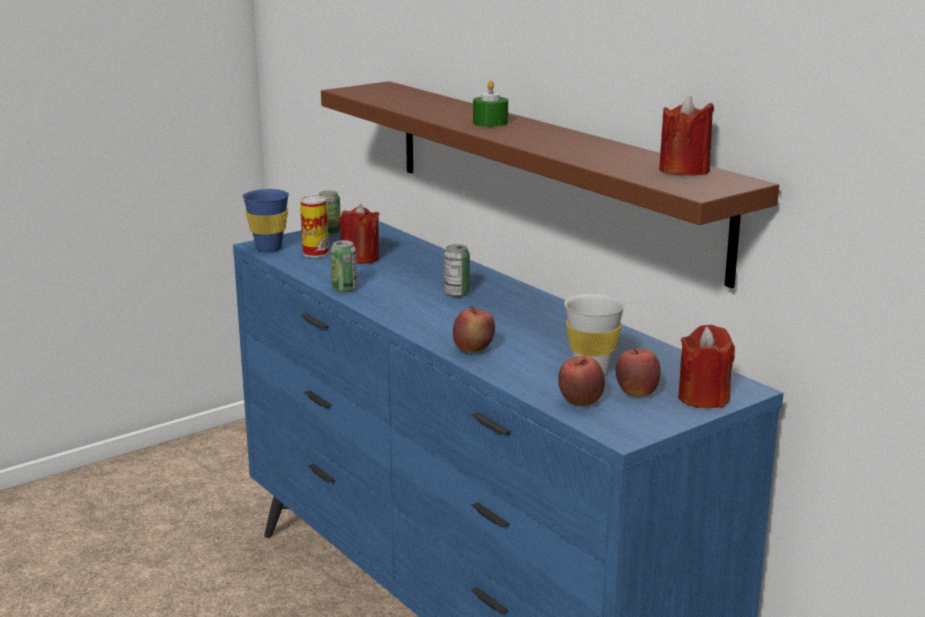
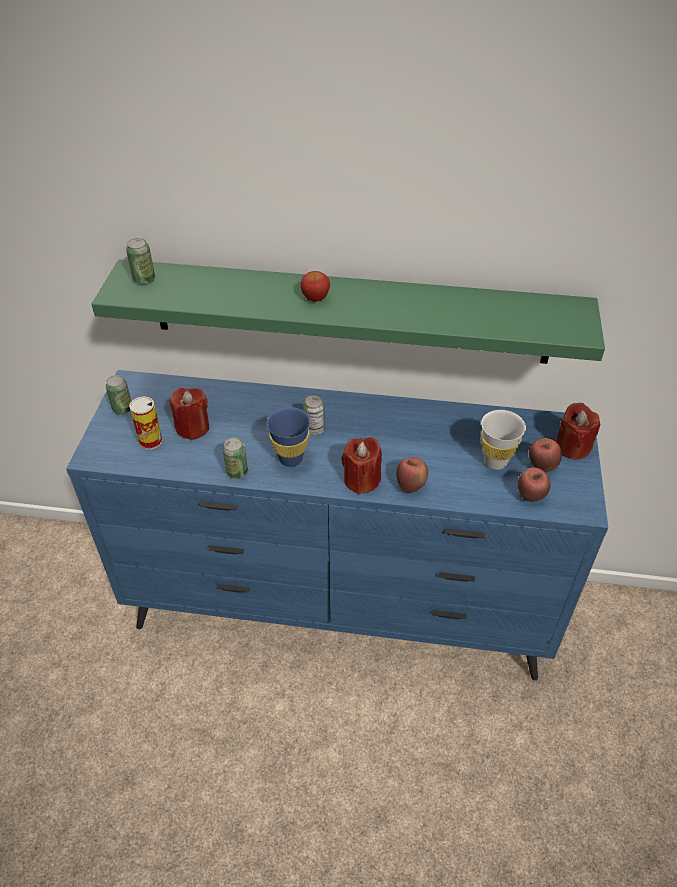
camera: 45 degrees left, 25 degrees up
(269, 248) = (106, 457): blue cup -> blue cup (290, 458)
(382, 90) = (144, 279): none -> can
(490, 122) = (315, 298): green candle -> apple
(548, 172) = (350, 312): brown shelf -> green shelf
(684, 171) = (533, 308): red candle -> red candle (361, 480)

